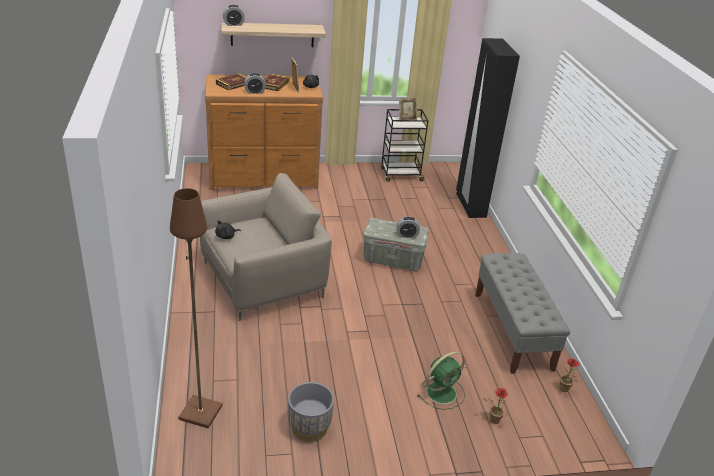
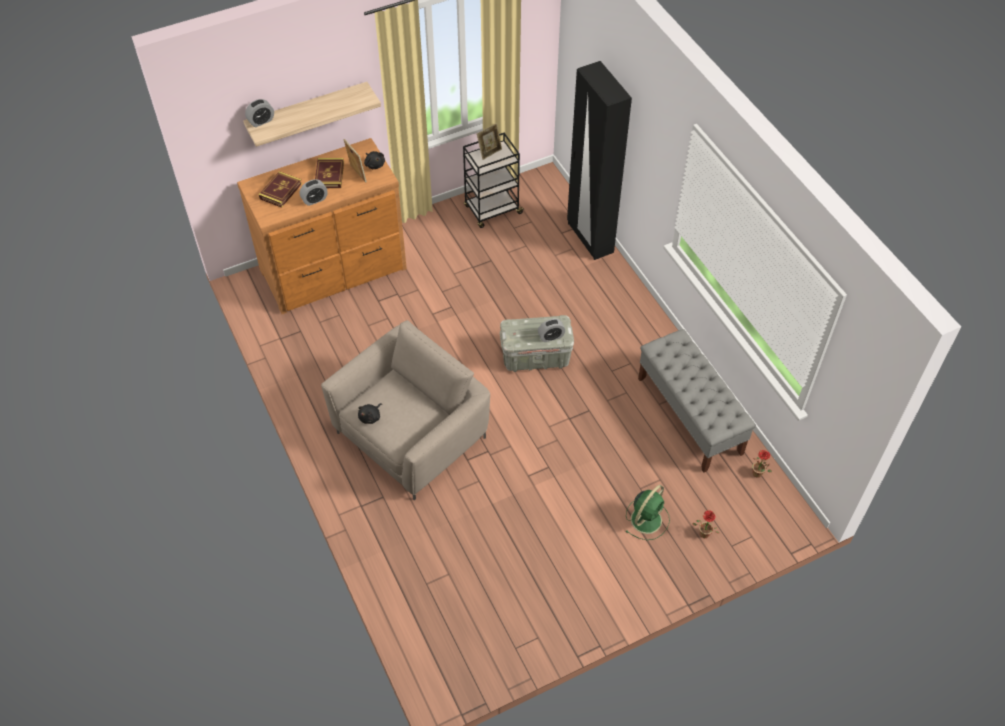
camera: 15 degrees left, 20 degrees up
(199, 413) = (433, 625): brown floor lamp -> none
(309, 428) = (541, 605): grey planter -> none

